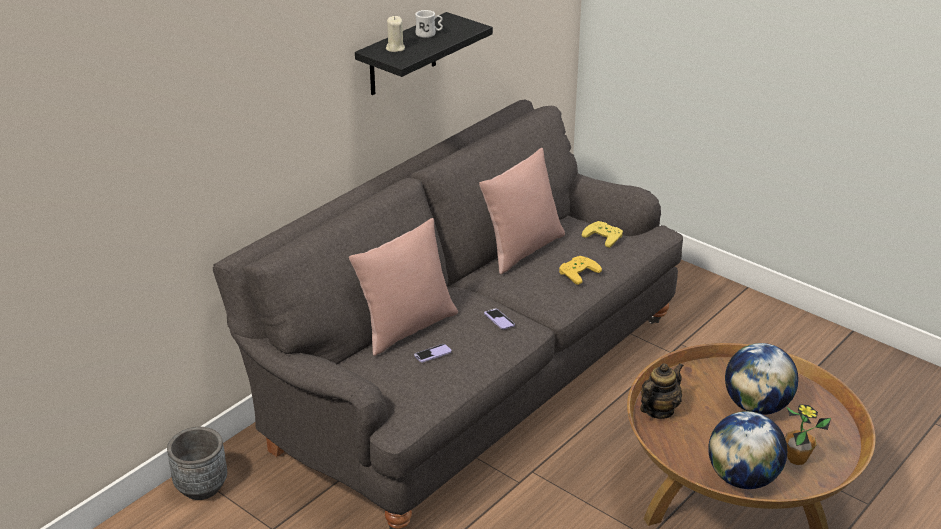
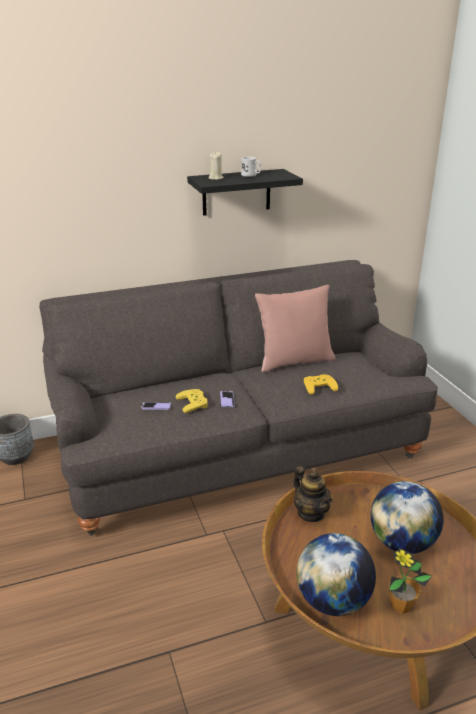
camera: 30 degrees right, 5 degrees down
(406, 328) = (162, 386): pink pillow -> none
(604, 236) = (366, 369): yellow game controller -> yellow game controller (194, 403)
(658, 410) = (311, 513): teapot -> teapot turned 75 degrees clockwise

